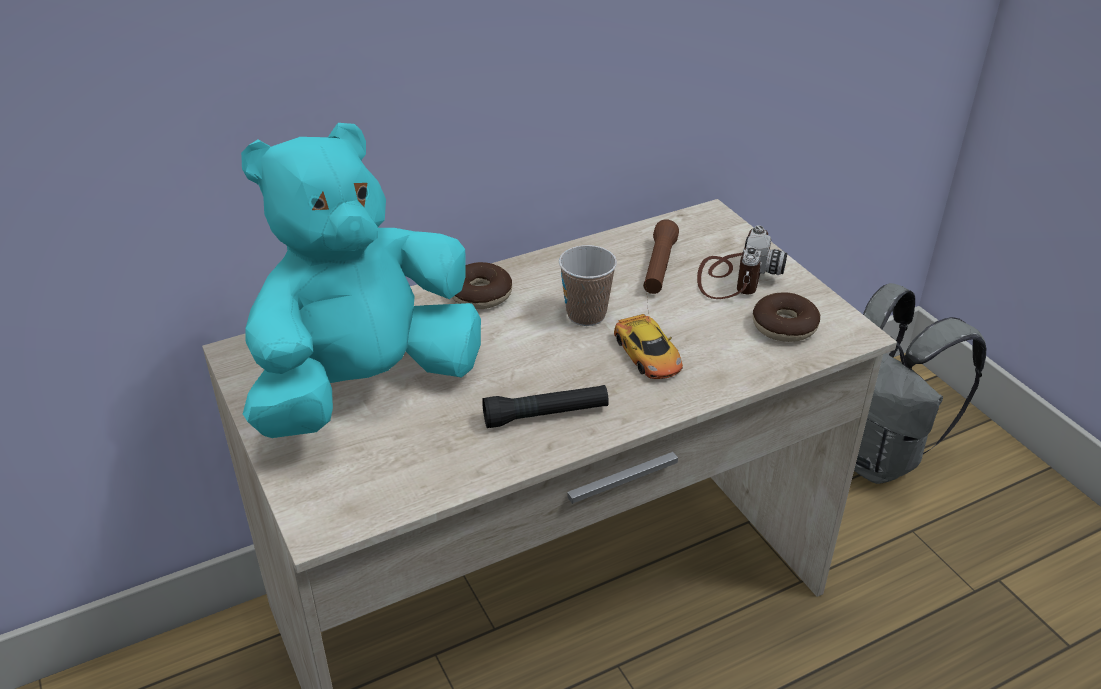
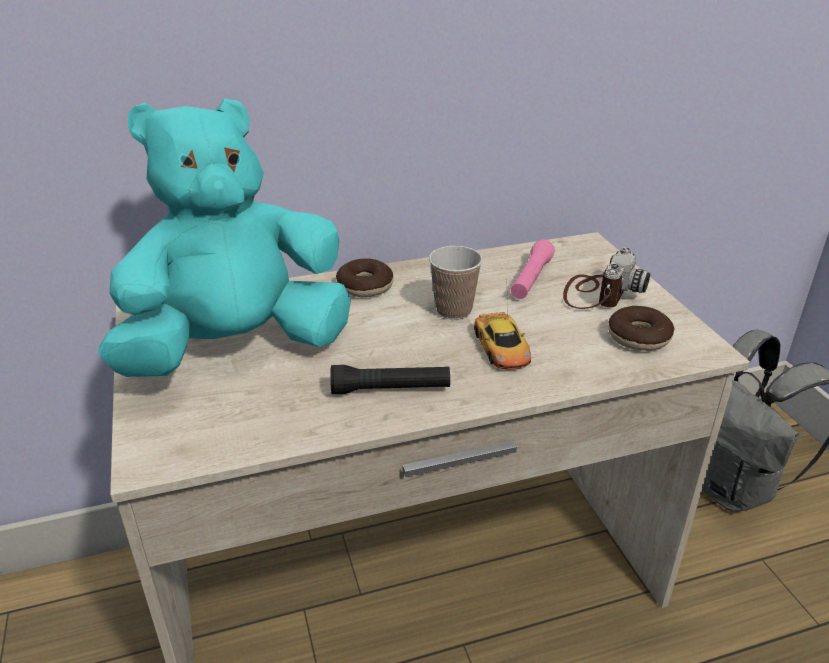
camera: 10 degrees right, 5 degrees down
(659, 267) = (531, 279): brown flashlight -> pink flashlight

